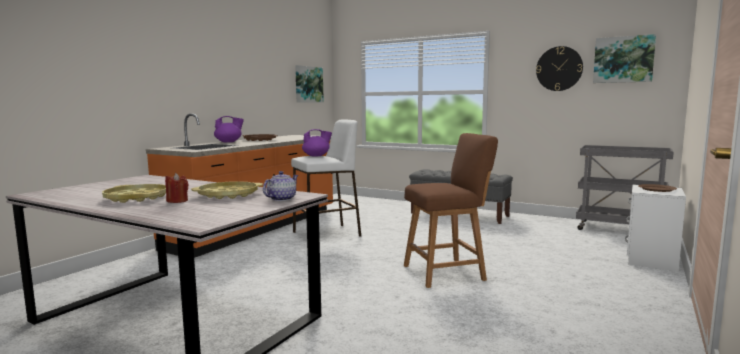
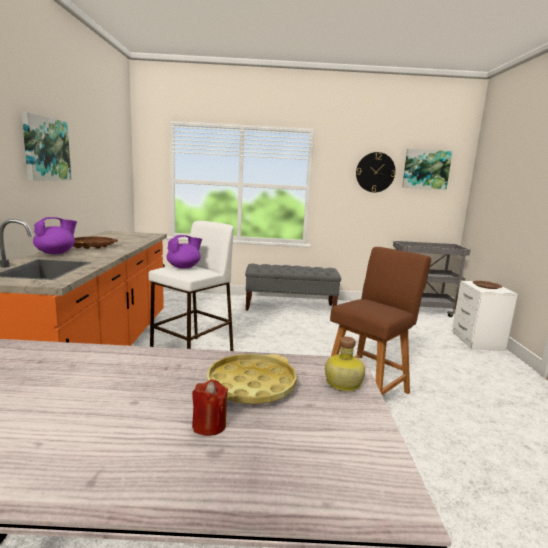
camera: 30 degrees left, 5 degrees up
(136, 198) = (114, 431): yellow tray -> none
(281, 199) = (342, 383): teapot -> bottle
(308, 84) = (114, 167): picture -> picture (45, 149)

